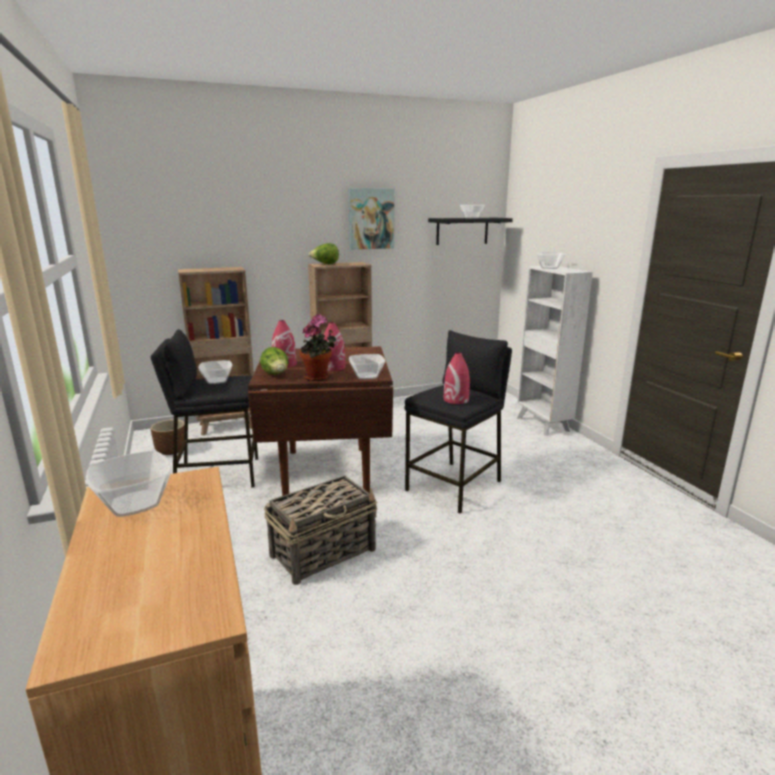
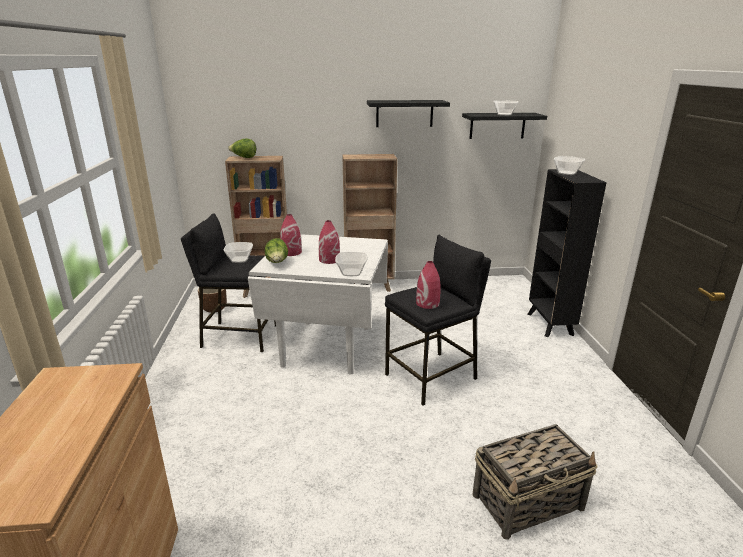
camera: 15 degrees right, 5 degrees up
(133, 503) = (60, 389): bowl -> none
(319, 377) = (310, 270): potted plant -> none
(324, 552) = (290, 422): basket -> basket (529, 501)
(325, 264) = (356, 155): lettuce -> lettuce (244, 157)
(325, 471) = (326, 346): brown dining table -> white dining table
(371, 219) = (404, 113): picture -> black shelf
(543, 425) = (550, 325): white bookcase -> black bookcase

